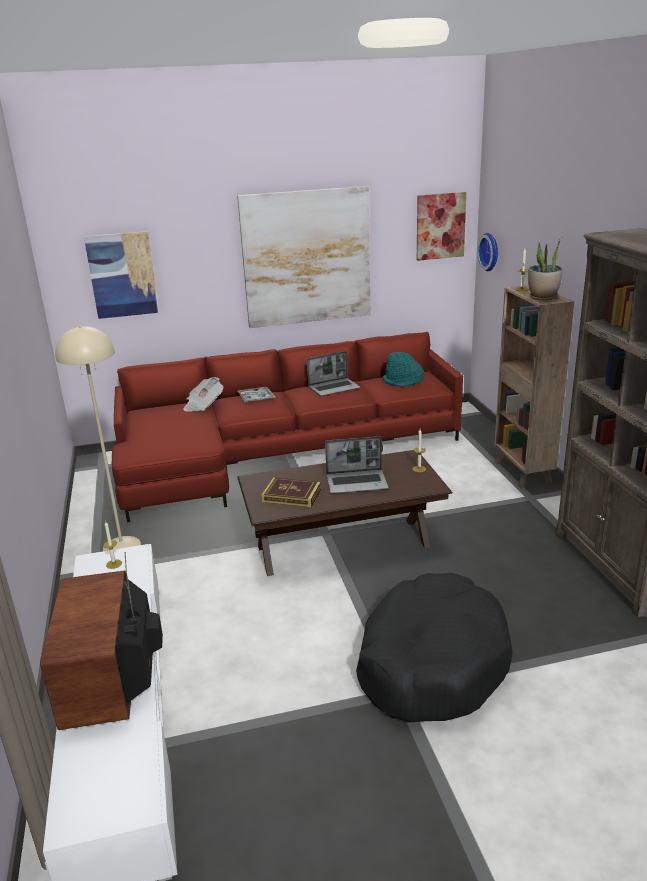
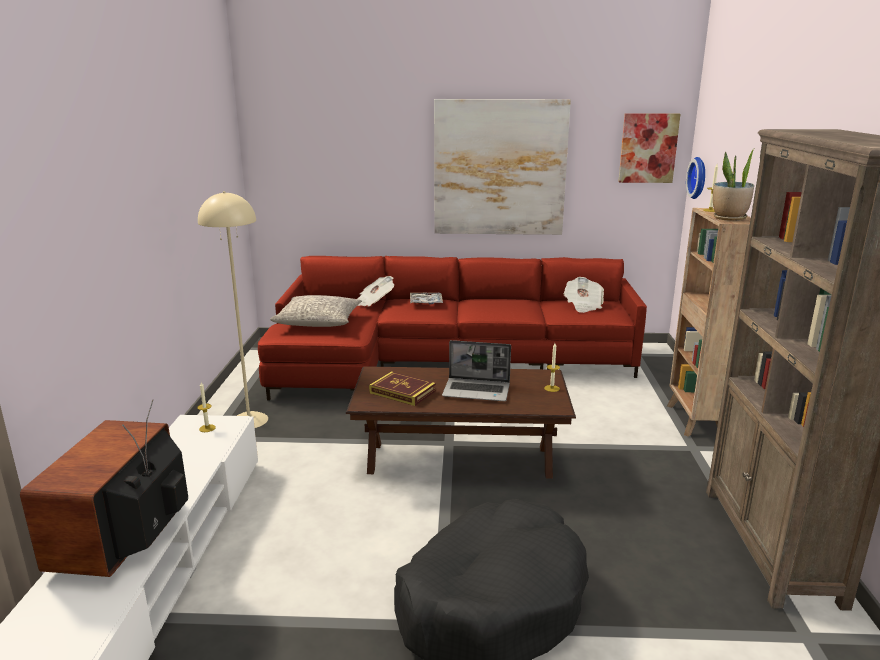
camera: 15 degrees right, 5 degrees down
(122, 275) = (317, 167): picture -> none
(163, 435) = (319, 322): none -> grey pillow
(334, 388) = (507, 302): laptop -> none
(403, 381) = (583, 306): turquoise hat -> newspaper

